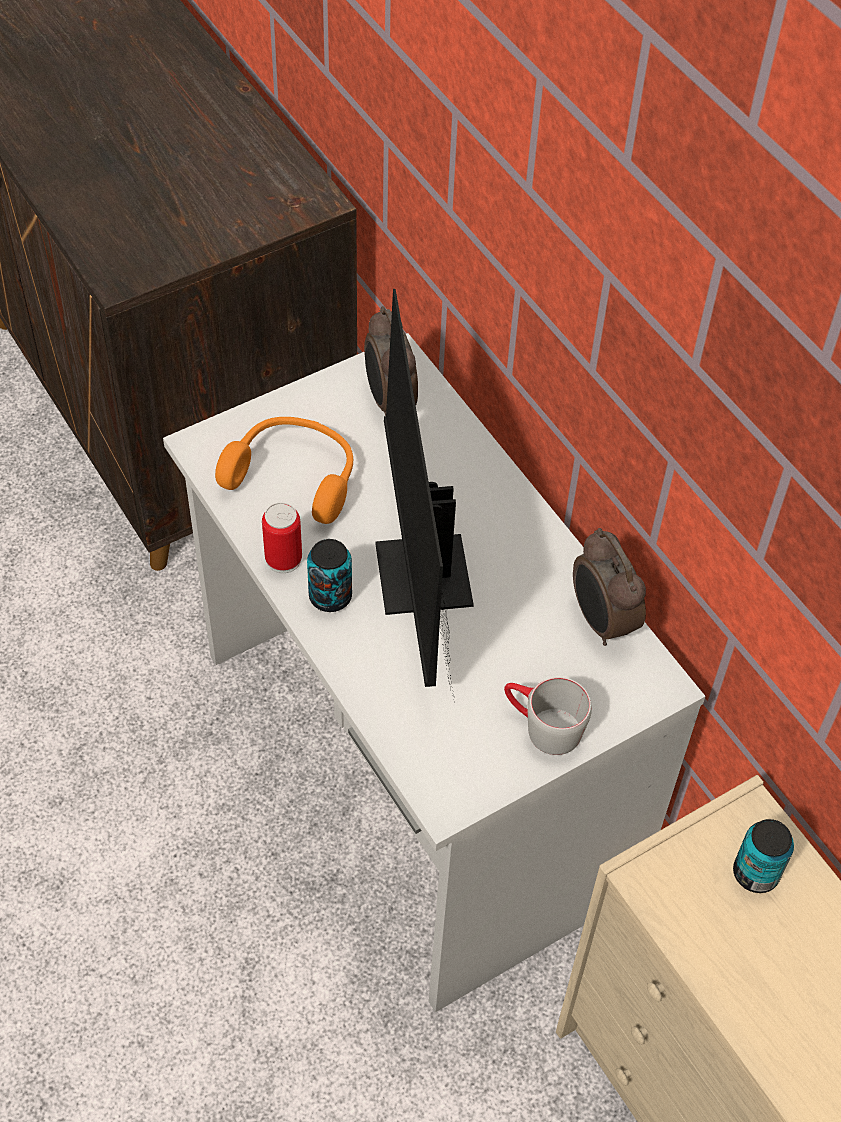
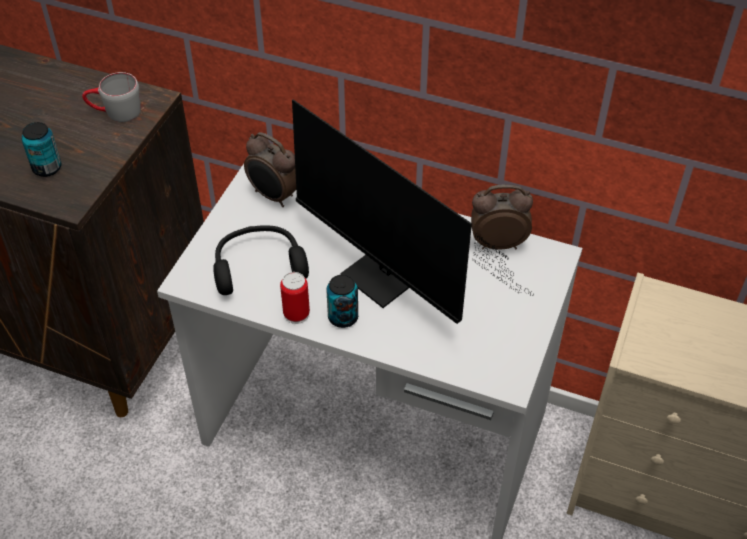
camera: 35 degrees left, 5 degrees down
(294, 476) = (258, 266): orange headphones -> black headphones
(541, 726) = (520, 313): grey mug -> grey mug (115, 112)
(601, 621) = (497, 243): alarm clock -> alarm clock turned 150 degrees clockwise
(755, 873) = (682, 319): can -> can (47, 168)

